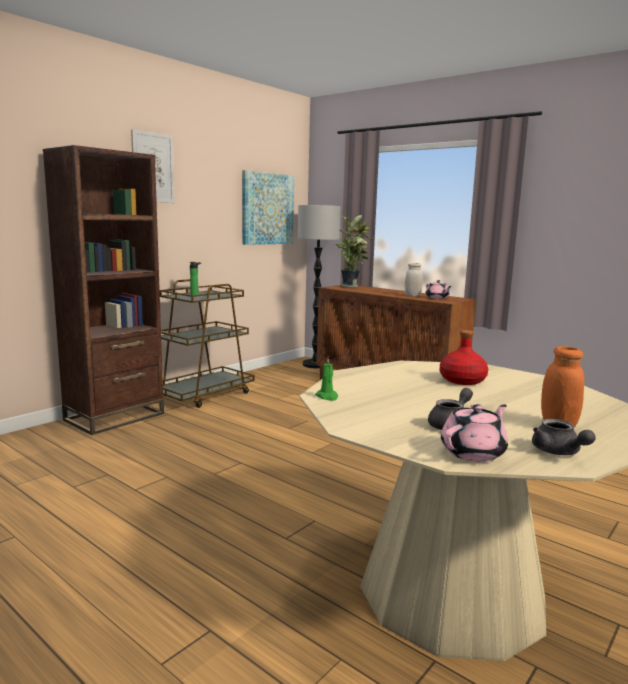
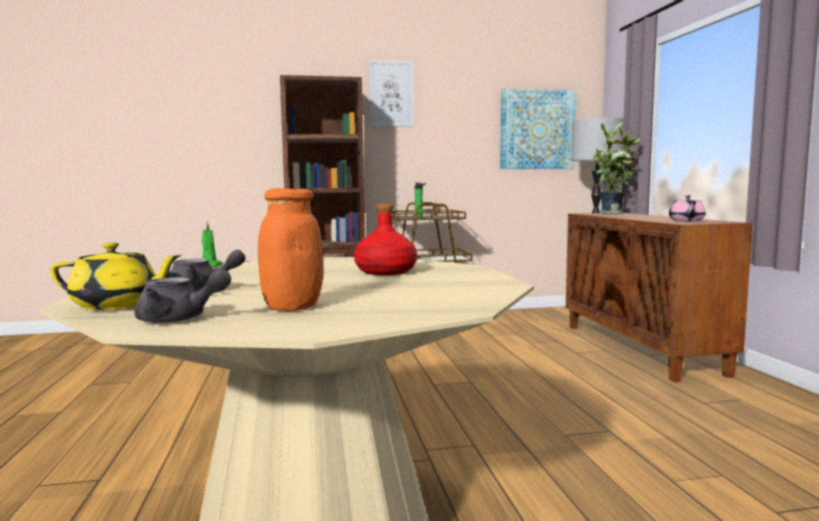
camera: 40 degrees right, 5 degrees down
(412, 295) = (659, 219): white jar -> none
(474, 452) = (117, 305): pink teapot -> yellow teapot
(558, 452) = (179, 319): grey teapot -> grey teapot turned 105 degrees counterclockwise

